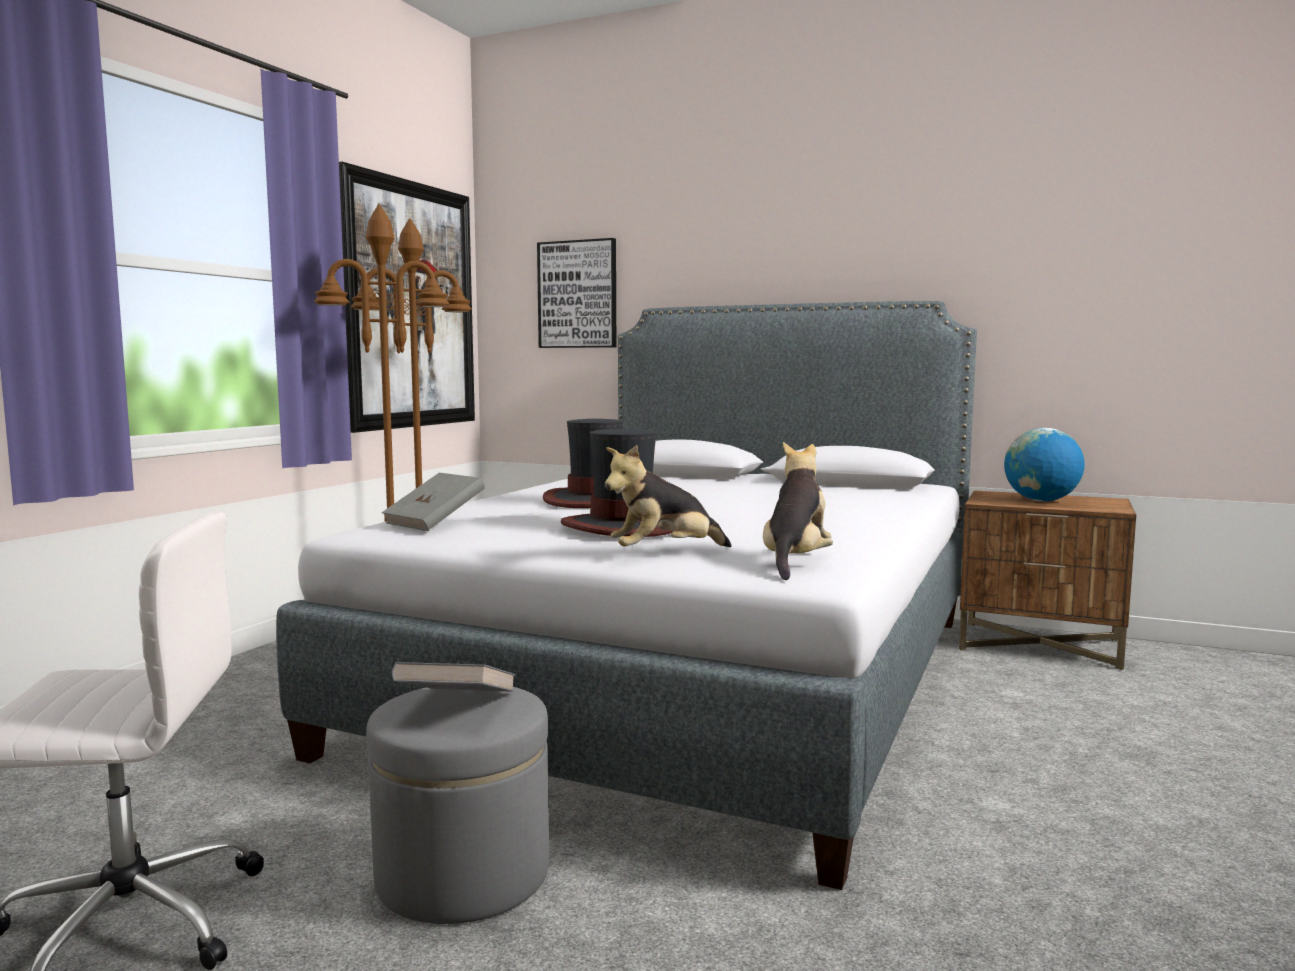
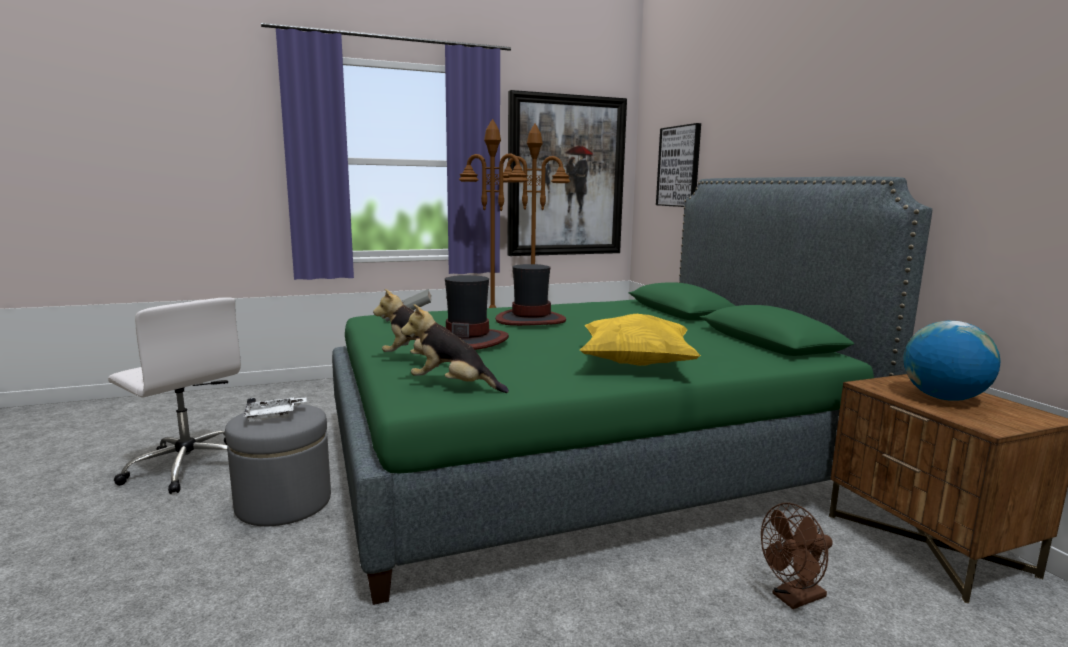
camera: 45 degrees right, 5 degrees up
(457, 707) = (273, 416): grey book -> white tray
(691, 677) = (582, 456): grey bed -> green bed
(795, 562) = (453, 386): plush toy -> plush toy turned 135 degrees counterclockwise
(843, 514) = (636, 364): none -> yellow pillow
(1060, 710) = (793, 598): none -> brown fan

